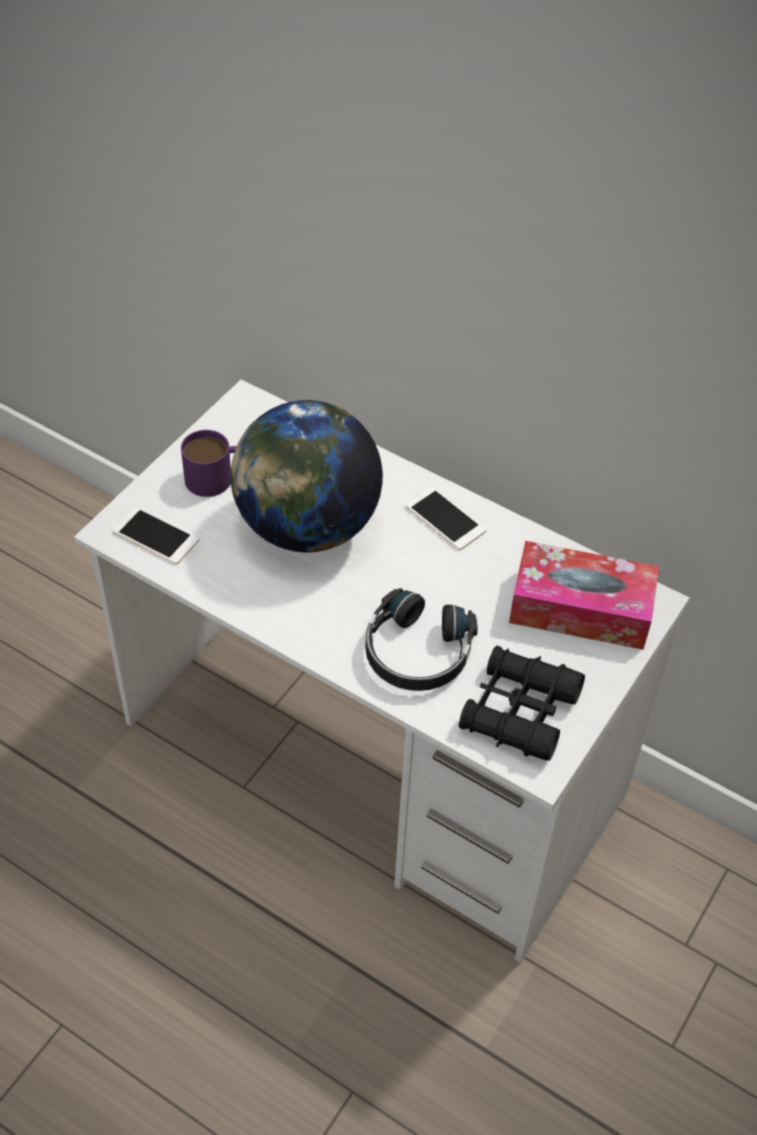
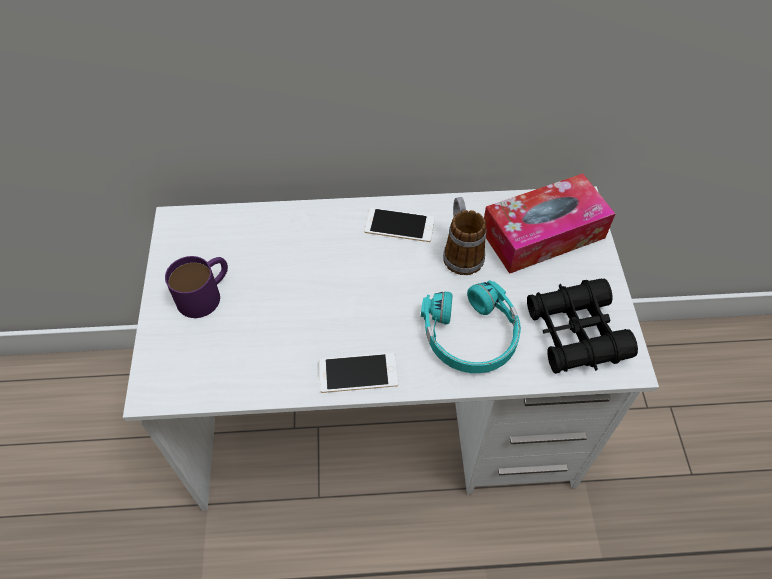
camera: 35 degrees left, 5 degrees up
(156, 536) = (194, 372): phone -> phone (358, 373)
(307, 527) = (308, 290): globe -> none
(417, 652) = (471, 336): black headphones -> turquoise headphones
(480, 576) = (460, 252): none -> mug

